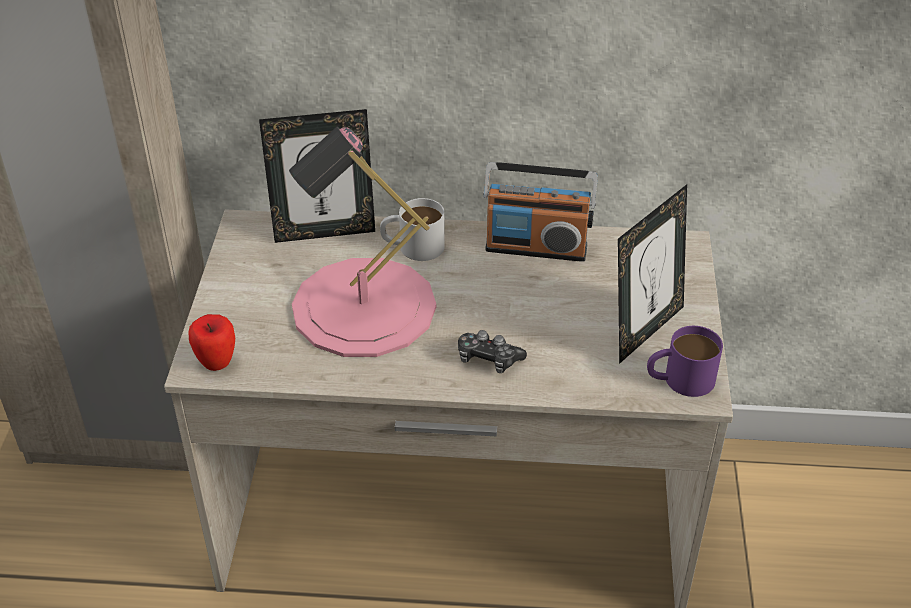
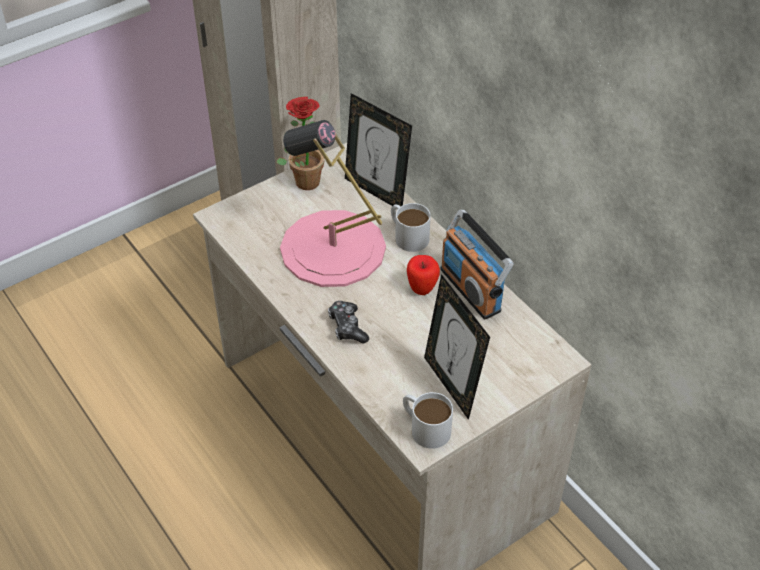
camera: 50 degrees right, 5 degrees up
(216, 362) = (228, 220): apple -> apple (422, 289)
(235, 269) = (305, 178): none -> potted plant
(644, 330) = (452, 385): picture frame -> picture frame turned 60 degrees clockwise
(679, 379) = (424, 427): purple mug -> white mug

